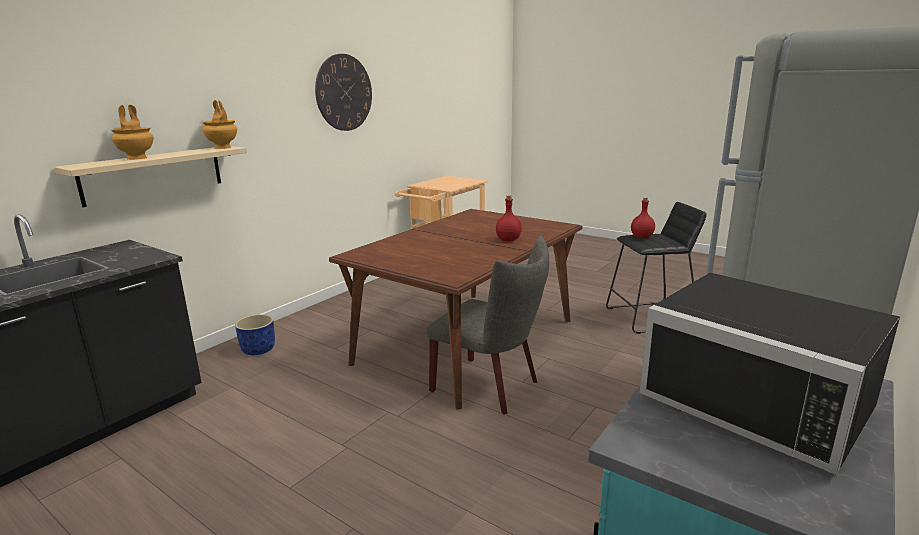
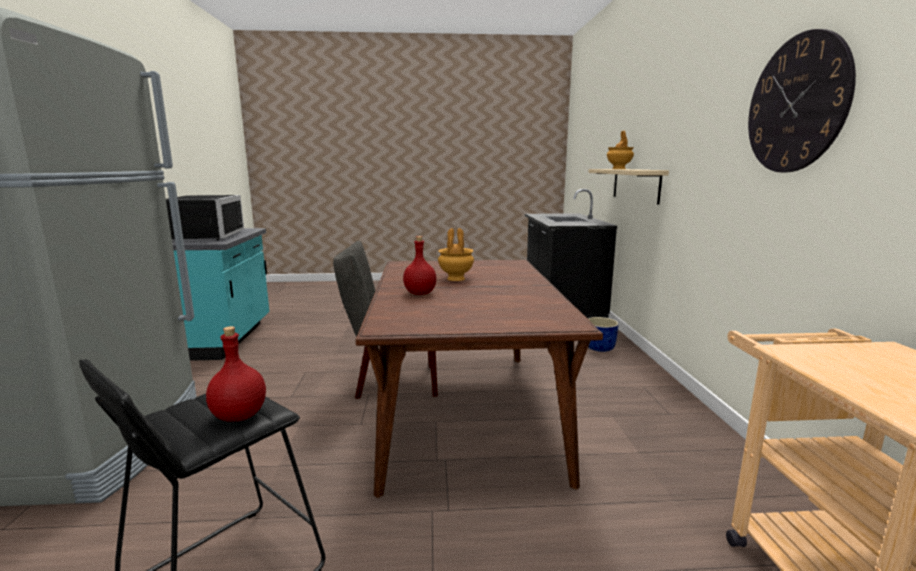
camera: 140 degrees right, 5 degrees down
(223, 147) = (648, 169): brown vase -> brown vase (455, 279)
(761, 399) = (201, 236): black microwave -> black microwave turned 75 degrees clockwise

